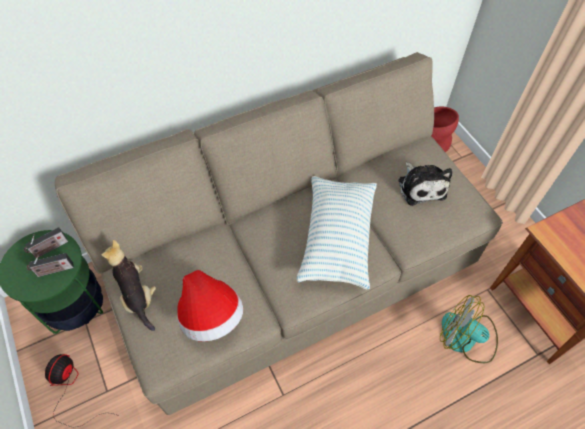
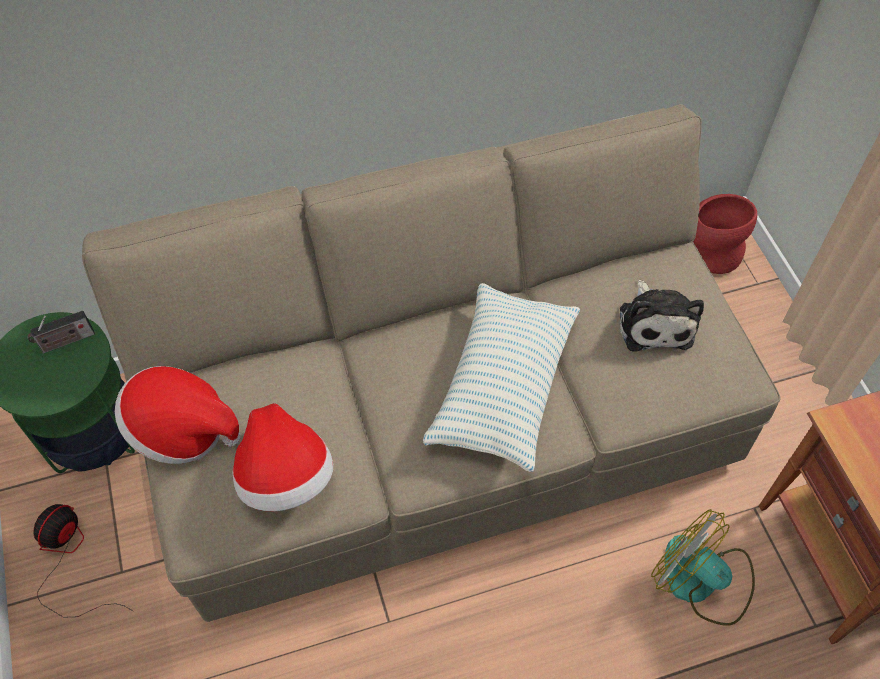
camera: 10 degrees right, 0 degrees up
(53, 270) = (66, 375): radio -> none
(137, 295) = (181, 430): plush toy -> hat

